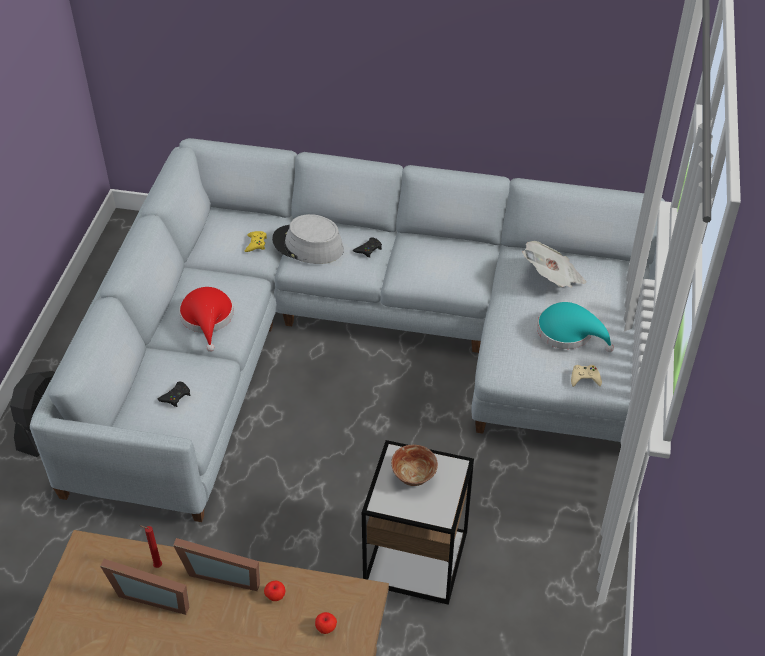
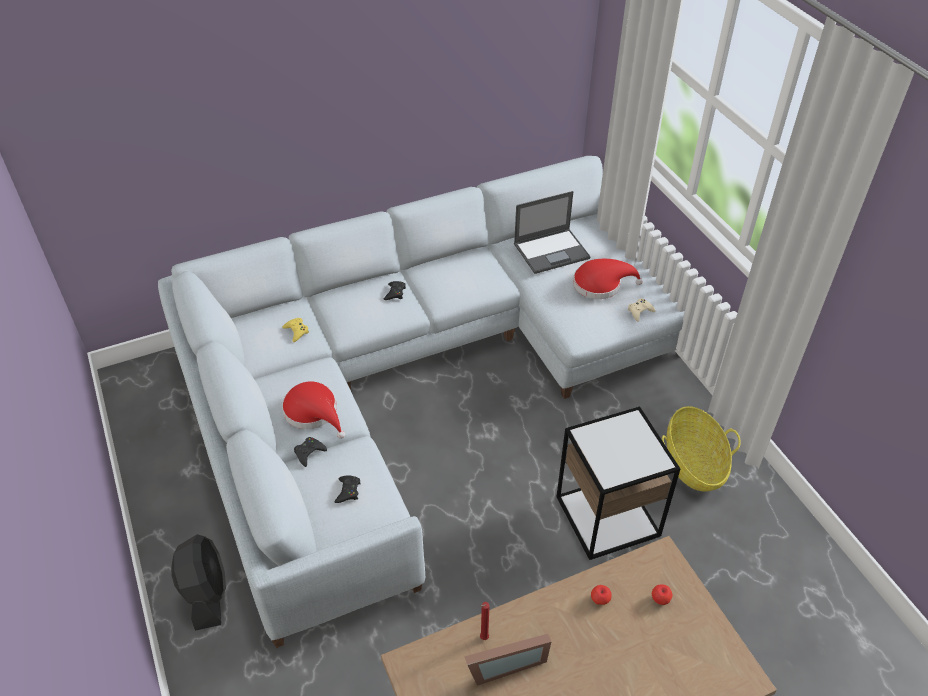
camera: 35 degrees left, 0 degrees up
(175, 350) = (309, 453): none -> black game controller
(223, 572) = (542, 608): picture frame -> none
(308, 245) = (342, 312): grey hat -> none
(413, 477) = (612, 444): bowl -> none
(546, 560) = (693, 463): none -> basket
(552, 278) = (552, 251): newspaper -> laptop
(569, 333) = (601, 284): turquoise hat -> red hat

